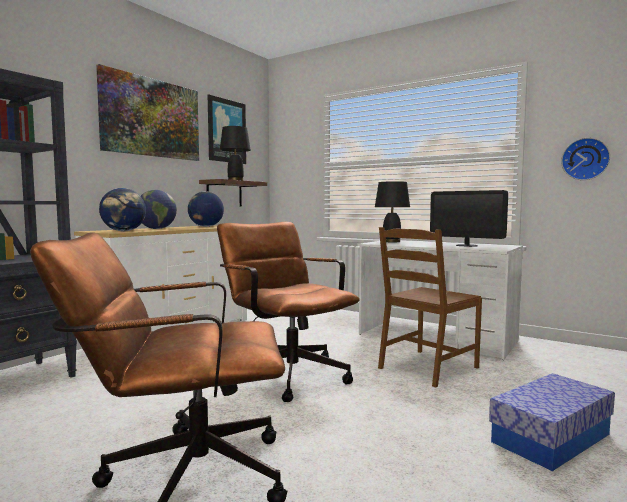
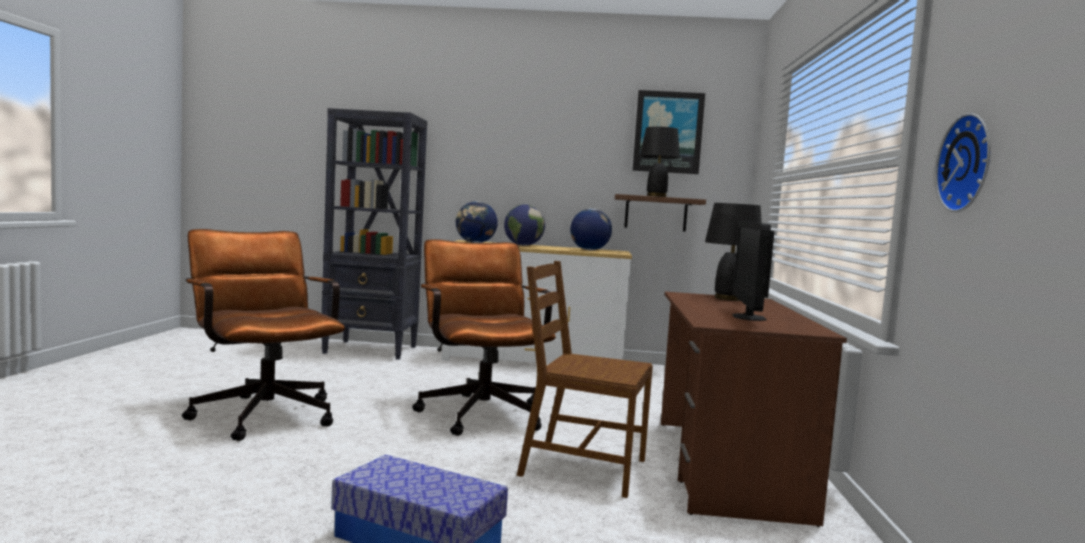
camera: 60 degrees right, 0 degrees up
(151, 118) = (555, 127): picture -> none
(286, 373) = (479, 411): brown office chair -> brown office chair turned 45 degrees counterclockwise
(436, 338) = (726, 467): white desk -> brown desk

